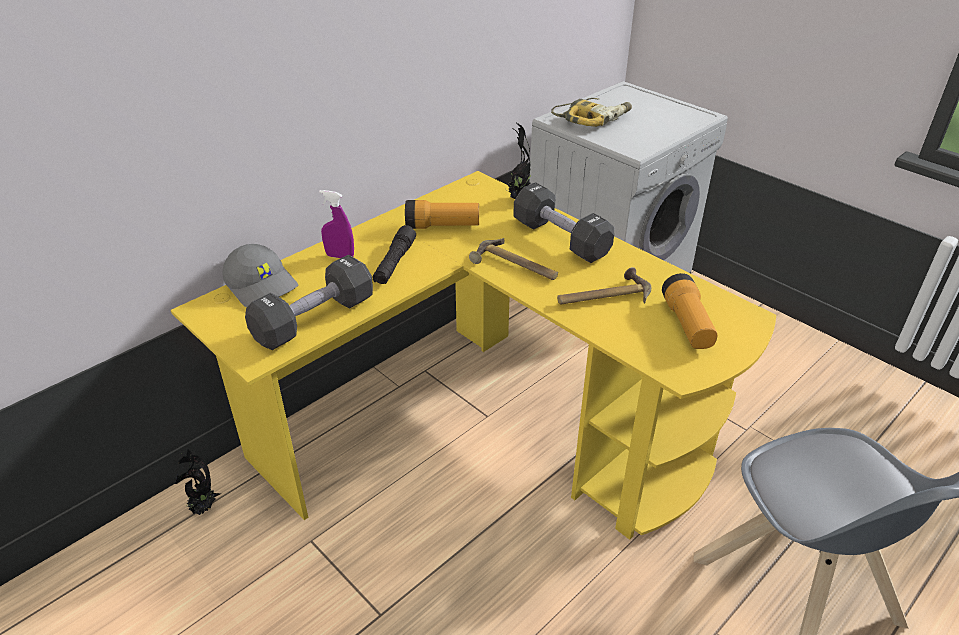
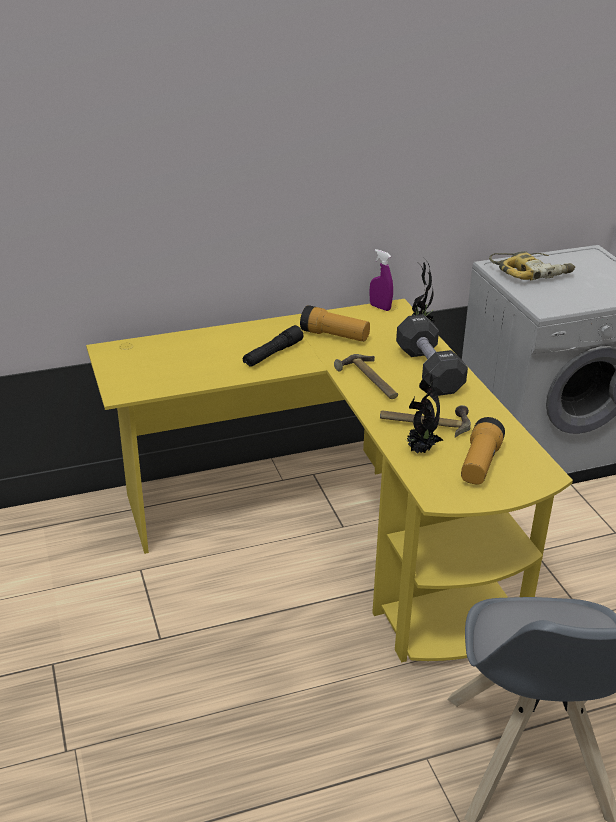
camera: 25 degrees right, 5 degrees down
(204, 508) = (77, 520): potted plant -> potted plant (420, 450)
(262, 285) = (161, 344): grey cap -> none
(314, 319) = (181, 378): black dumbbell -> none
(340, 256) = (234, 338): purple spray bottle -> purple spray bottle (380, 307)

